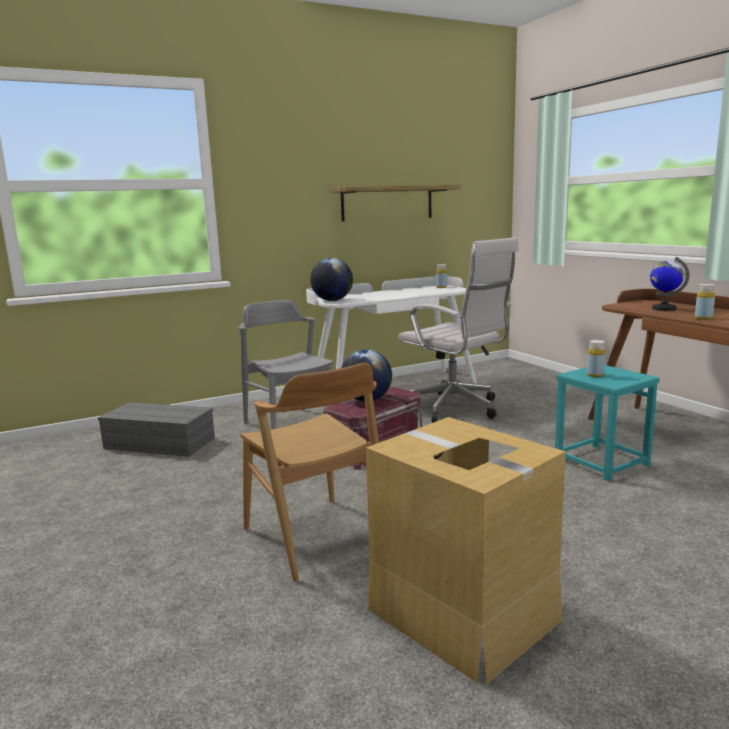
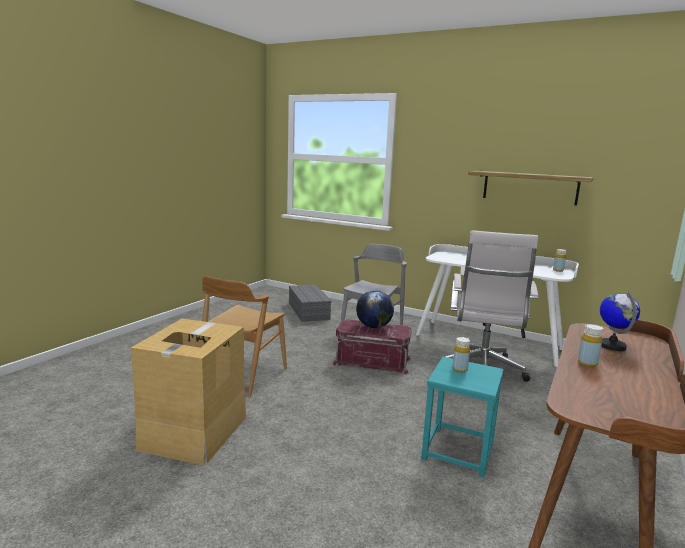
camera: 55 degrees right, 0 degrees up
(332, 300) = (441, 256): globe -> none

